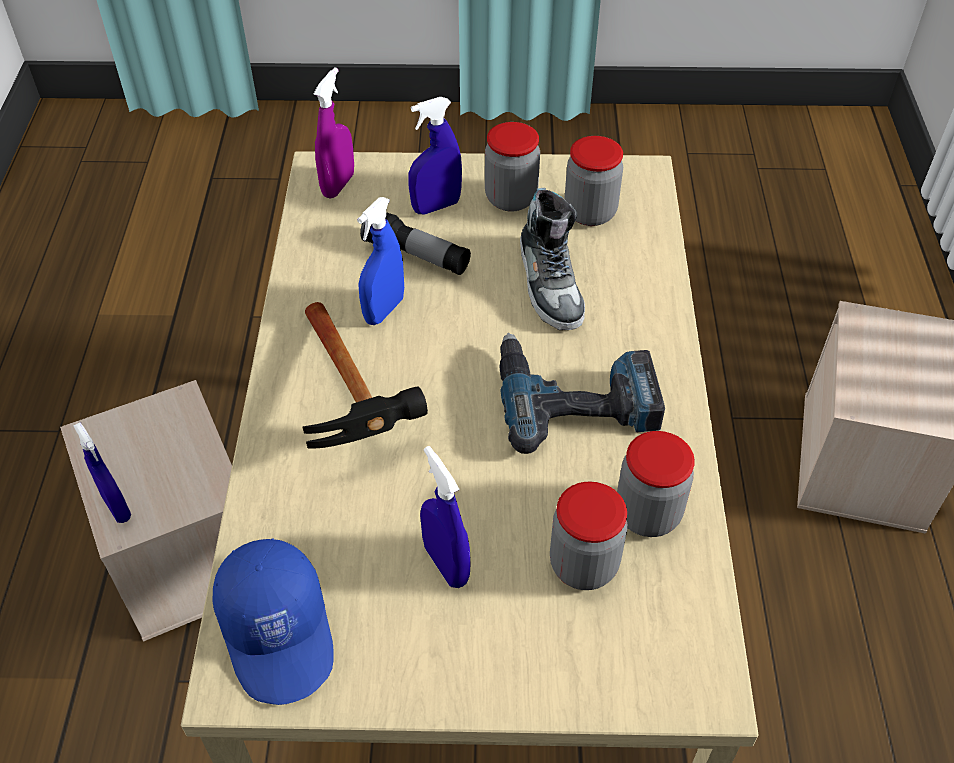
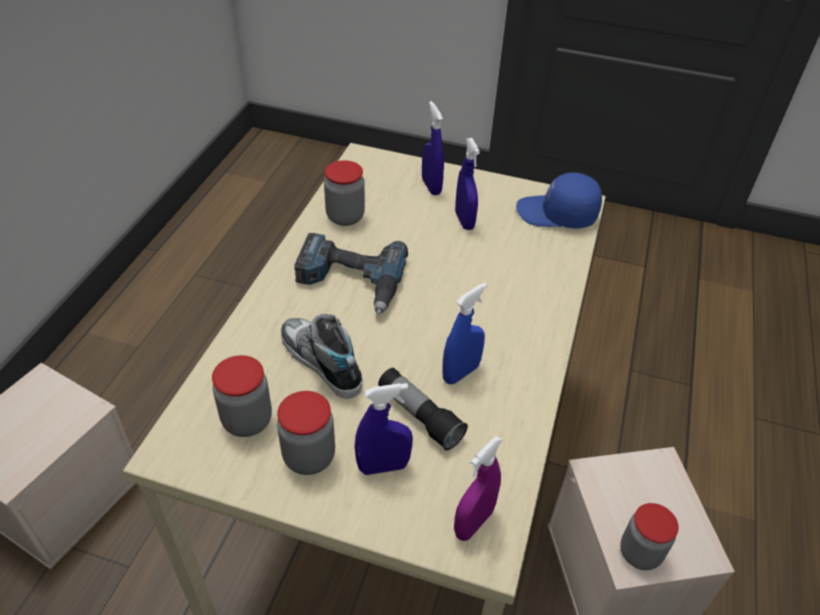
camera: 165 degrees left, 5 degrees down
(117, 507) = (668, 481): blue spray bottle -> blue spray bottle (431, 186)
(280, 632) = (556, 214): blue cap -> blue cap turned 75 degrees counterclockwise
(357, 409) = (497, 306): hammer -> none
(550, 283) = (321, 362): shoe -> shoe turned 45 degrees counterclockwise
(583, 565) = (392, 205): jar -> jar (640, 553)

